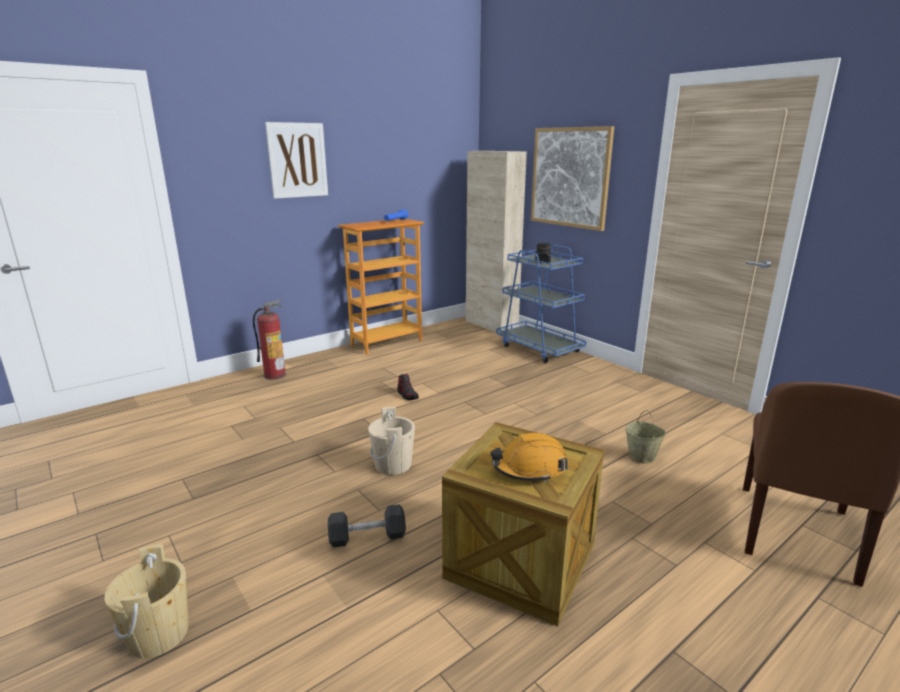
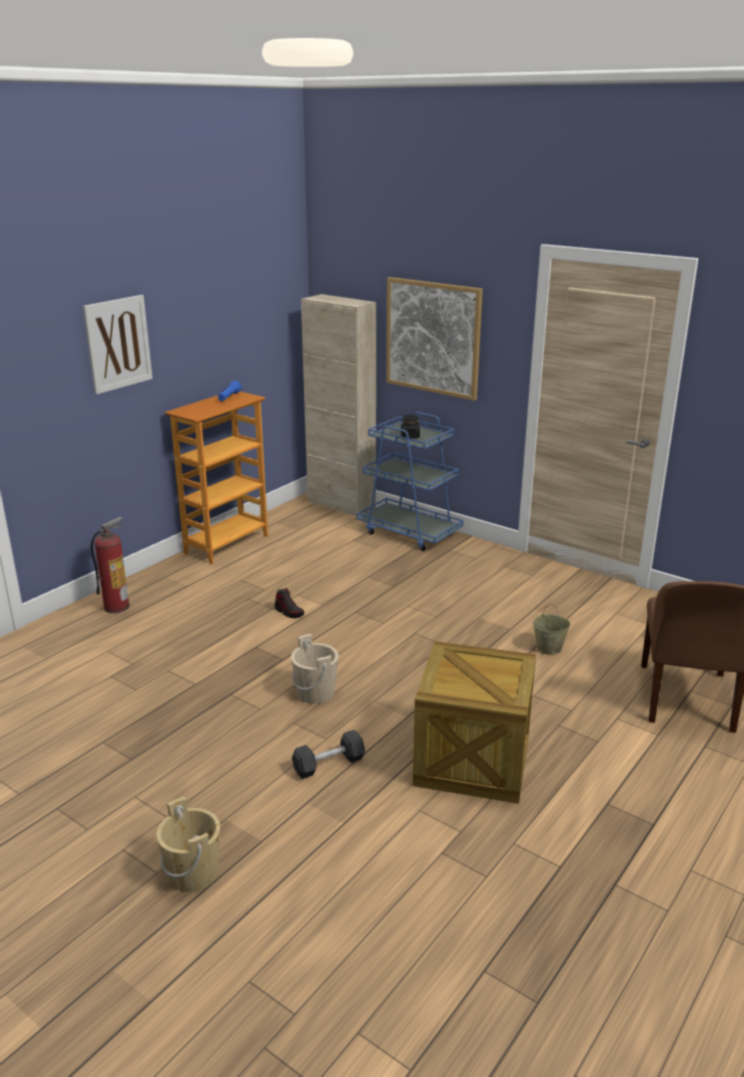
camera: 15 degrees left, 5 degrees up
(529, 468) = (482, 680): orange hard hat -> none

